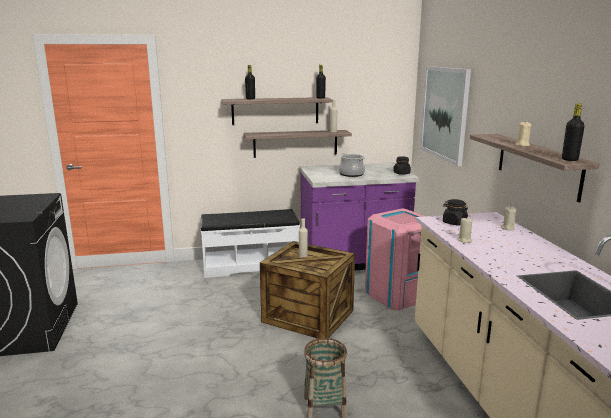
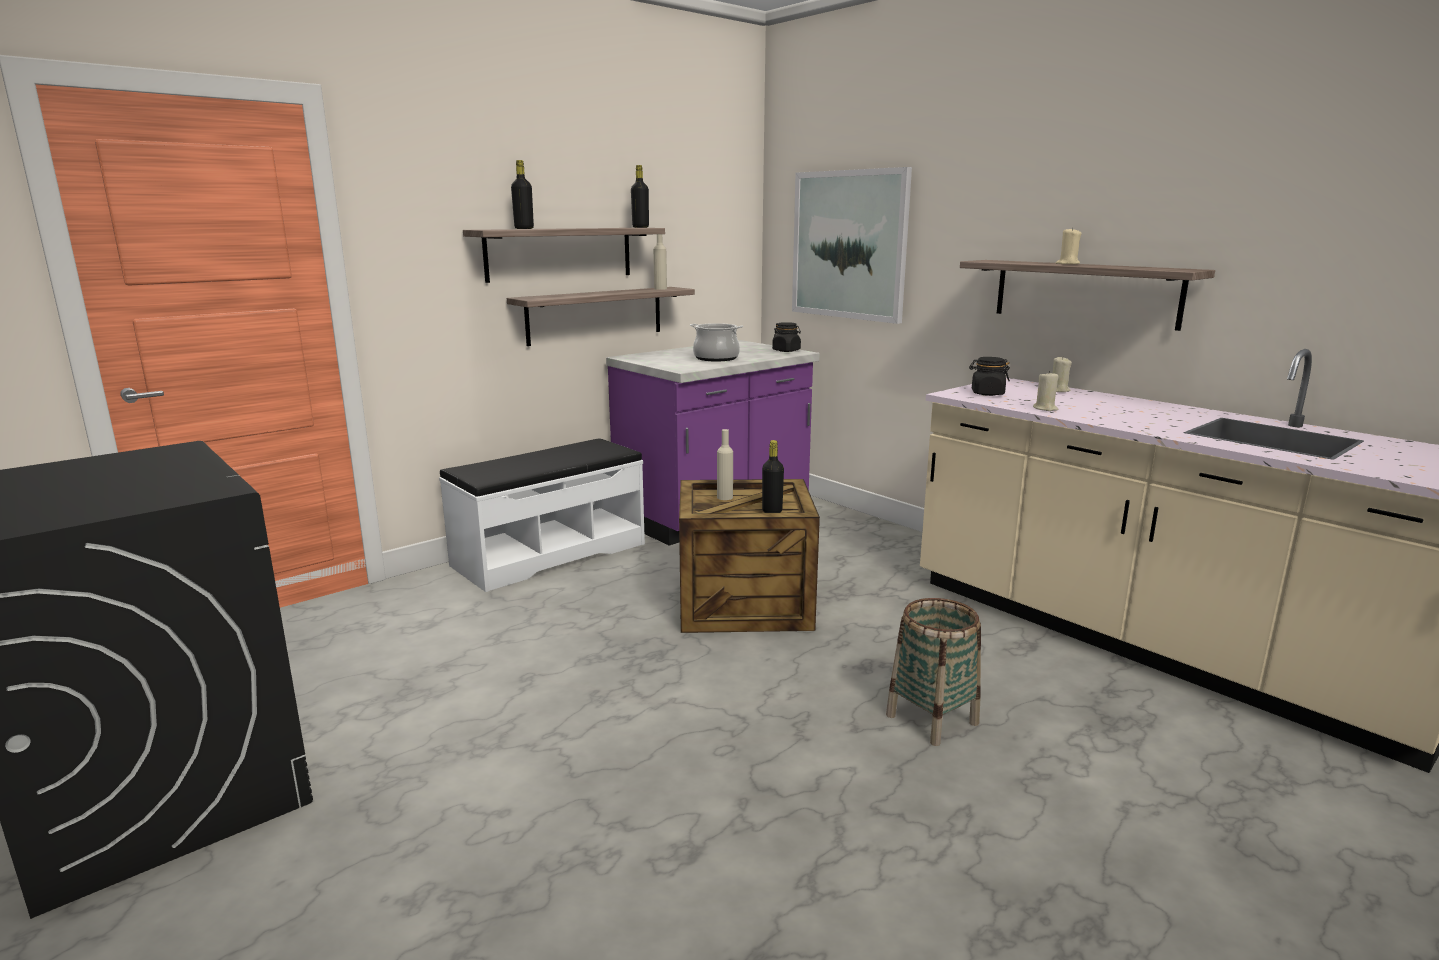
camera: 30 degrees left, 0 degrees up
(397, 294) = (832, 544): pink trash can -> none
(569, 159) = (1176, 269): black bottle -> black bottle (772, 511)

